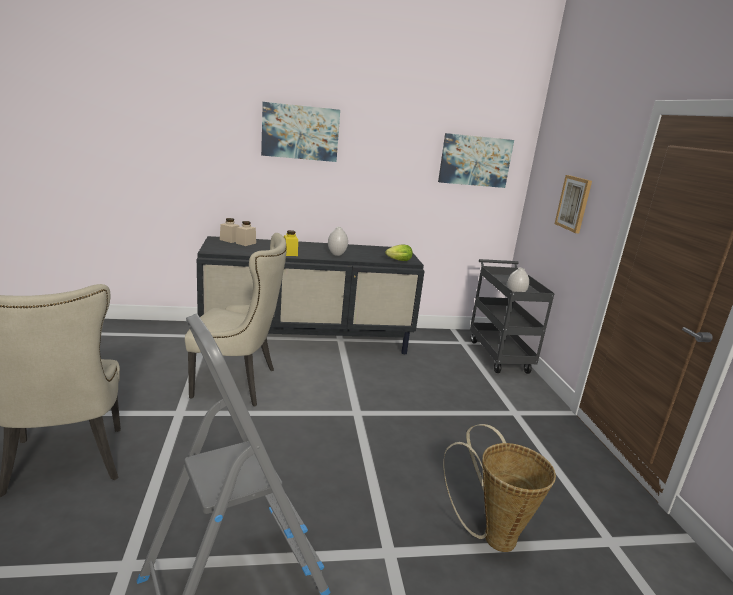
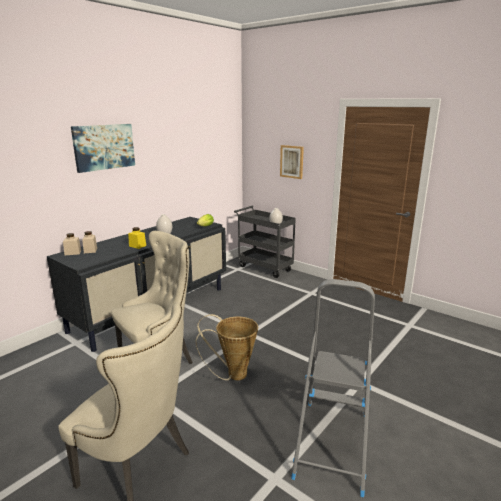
camera: 40 degrees left, 0 degrees up
(475, 160) = (214, 145): picture -> none
(492, 535) = (378, 349): basket -> basket (232, 375)

